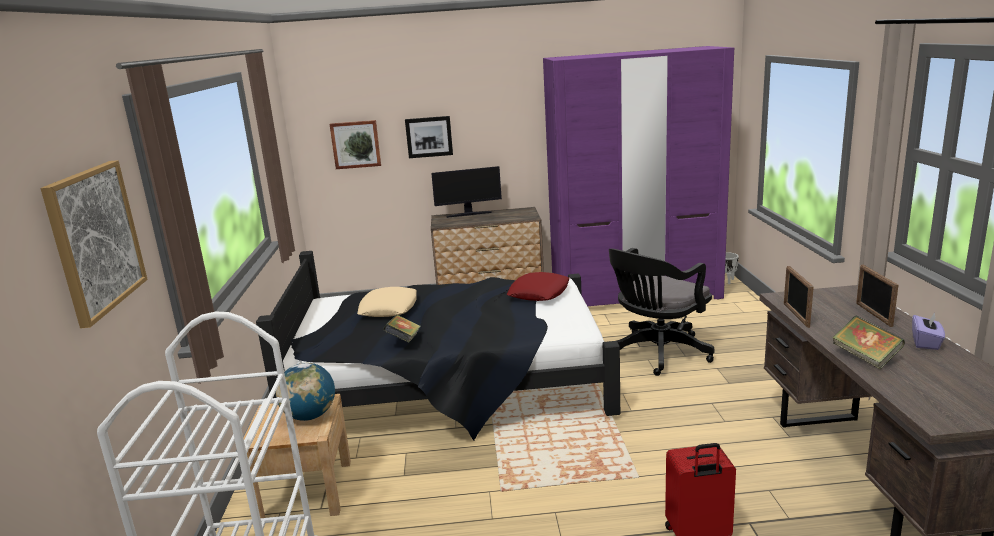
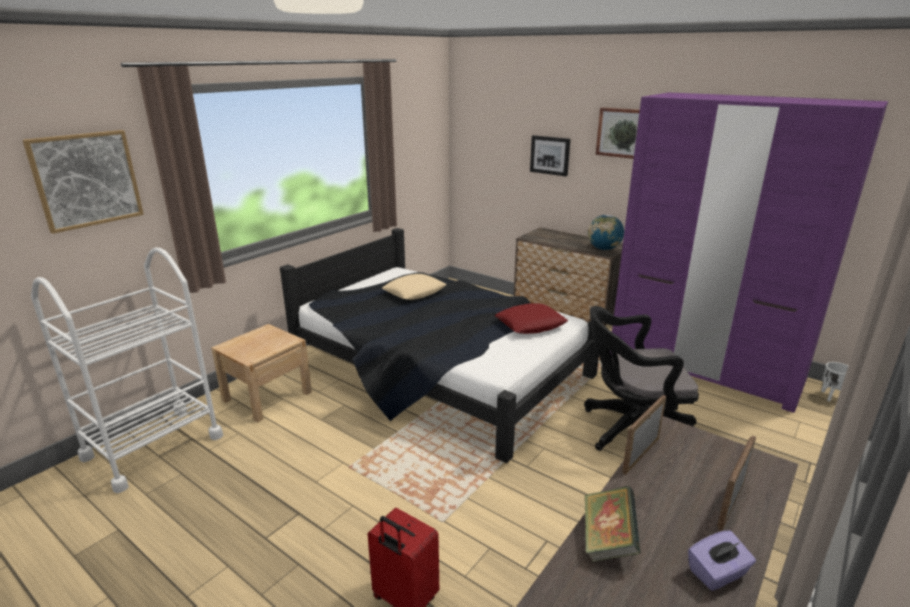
camera: 40 degrees right, 5 degrees up
(310, 416) = (268, 346): globe -> globe (604, 249)
(356, 144) = (493, 150): picture -> picture (621, 132)
(404, 340) = (376, 320): book -> none
(469, 214) = (566, 235): monitor -> none

